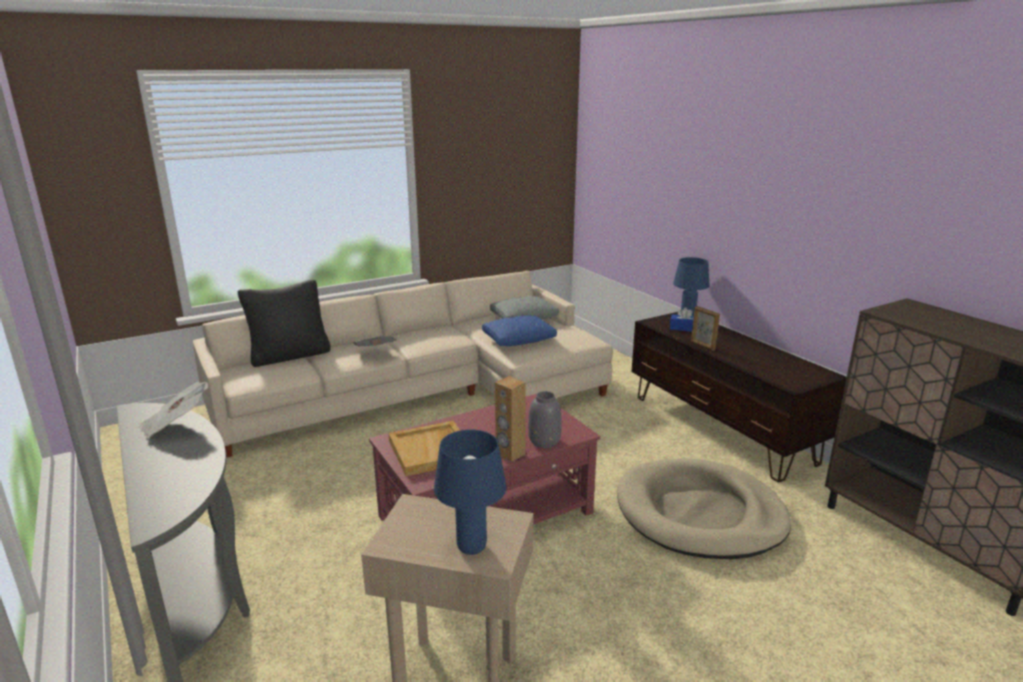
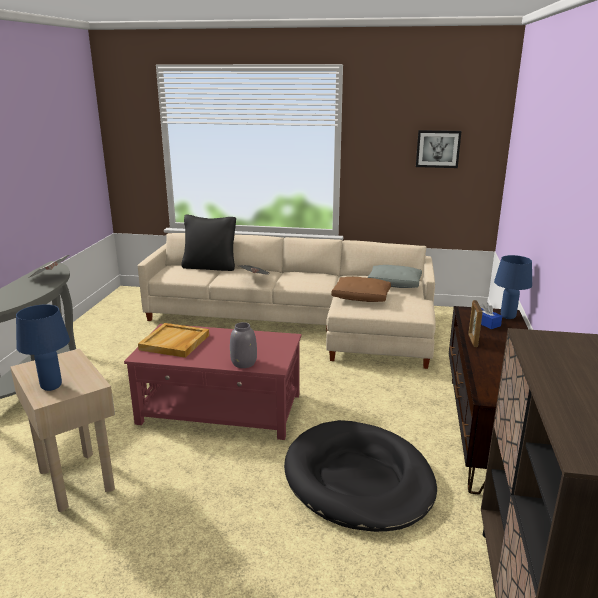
camera: 40 degrees right, 0 degrees up
(510, 454) = (210, 362): brown speaker -> none
(515, 162) = (438, 149): none -> picture
(519, 340) = (361, 297): blue pillow -> brown pillow
(700, 514) = (358, 479): beige dog bed -> black dog bed

